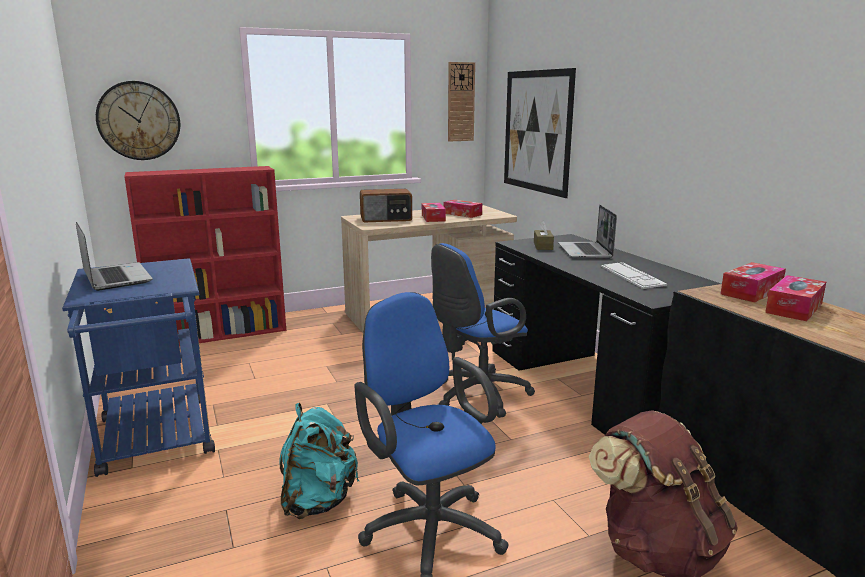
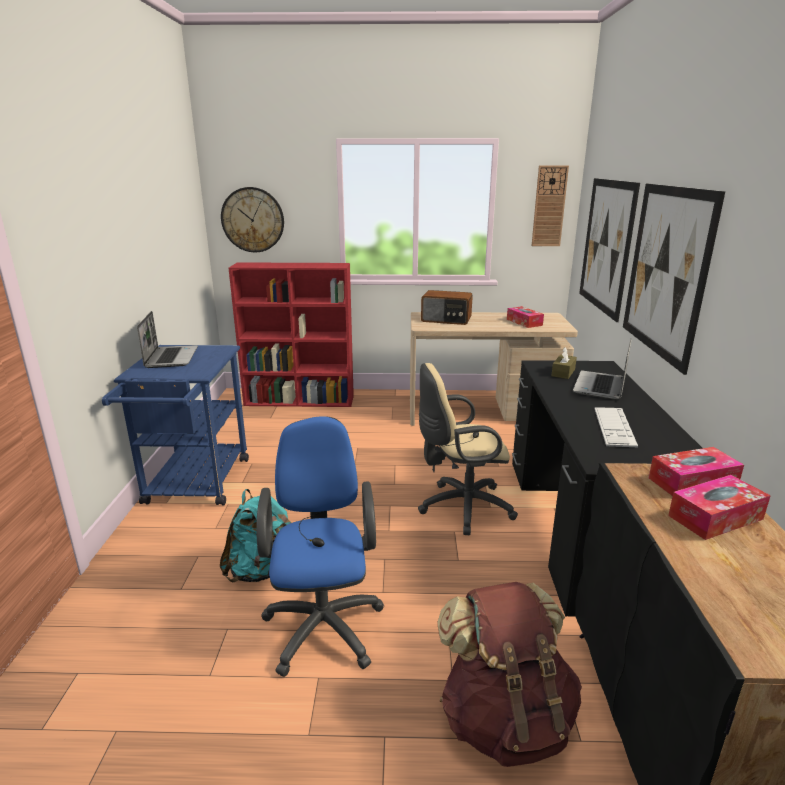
camera: 25 degrees right, 5 degrees up
(433, 218) = (490, 324): tissue box -> none
(476, 396) = (461, 507): blue office chair -> beige office chair
(626, 140) = (665, 271): none -> picture

